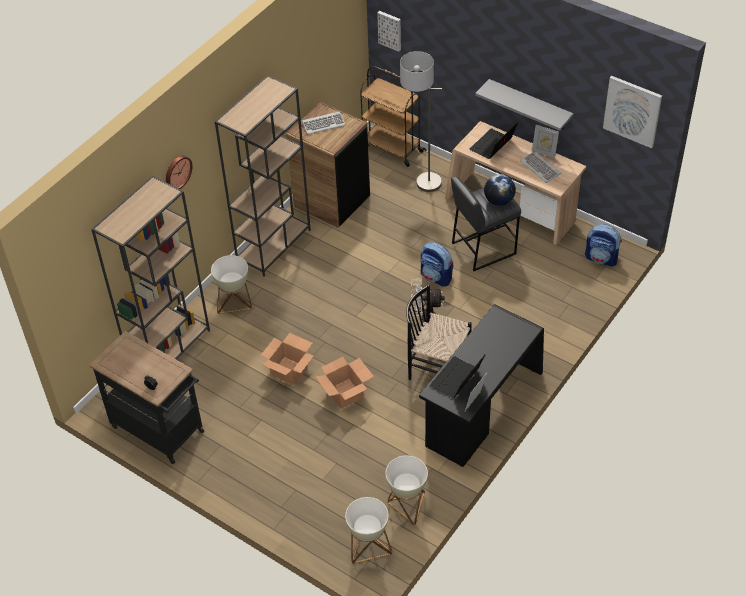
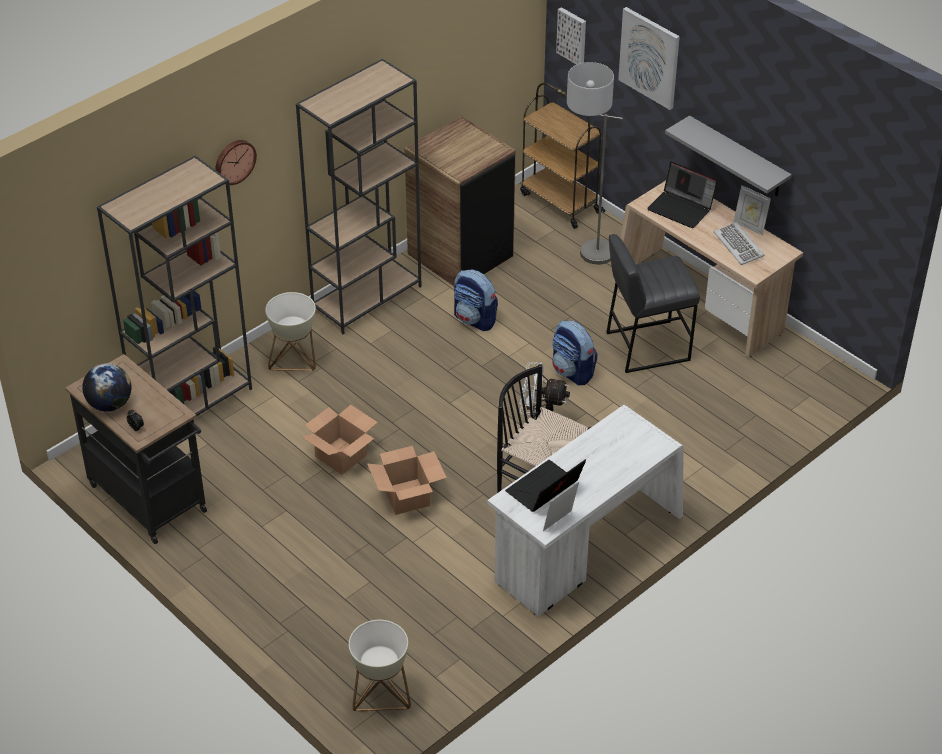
camera: 10 degrees right, 5 degrees down
(323, 124) = (457, 143): keyboard -> none
(407, 505) = (448, 651): planter -> none
(482, 409) = (586, 548): black desk -> white desk
(493, 146) = (681, 208): laptop -> laptop turned 105 degrees counterclockwise
(498, 201) = (671, 279): globe -> globe (110, 404)
(601, 258) = (807, 385): backpack -> backpack (475, 319)
(632, 111) = (866, 177): picture -> picture (649, 57)

